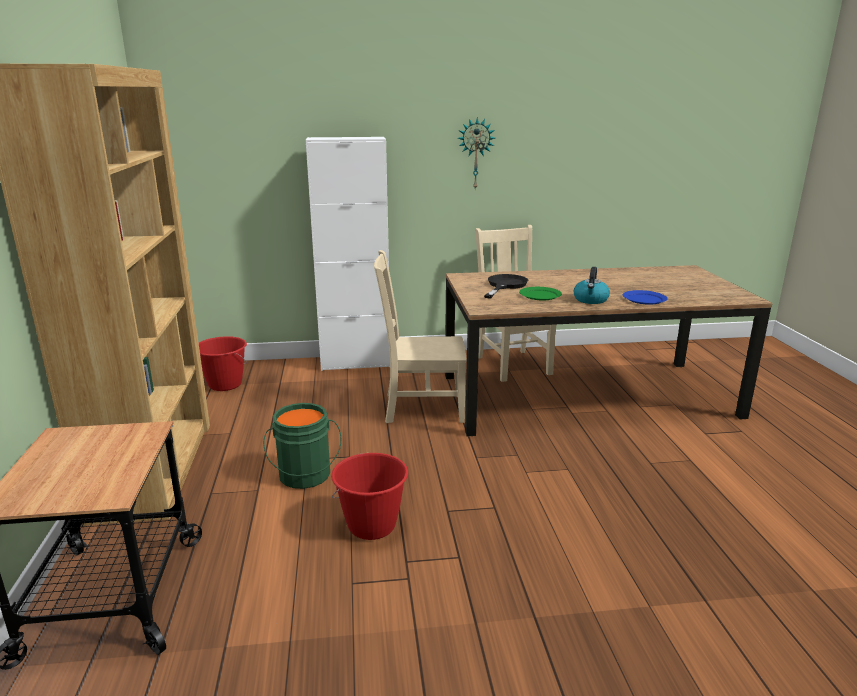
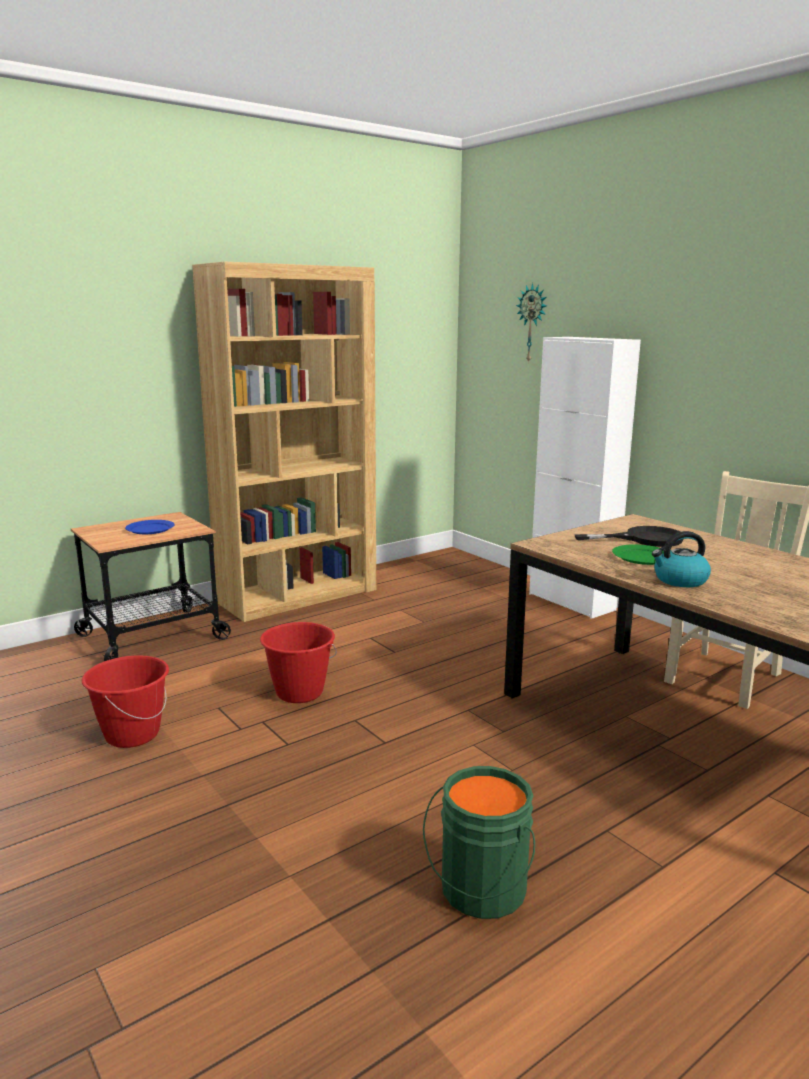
camera: 60 degrees right, 5 degrees down
(225, 384) = (445, 572): red bucket -> red bucket (132, 734)
(305, 476) = (343, 645): green bucket -> green bucket (480, 891)
(421, 408) = (528, 656): beige chair -> none
(475, 154) = (750, 369): wall clock -> wall clock (532, 323)
(644, 299) = (753, 606): blue plate -> blue plate (150, 529)

